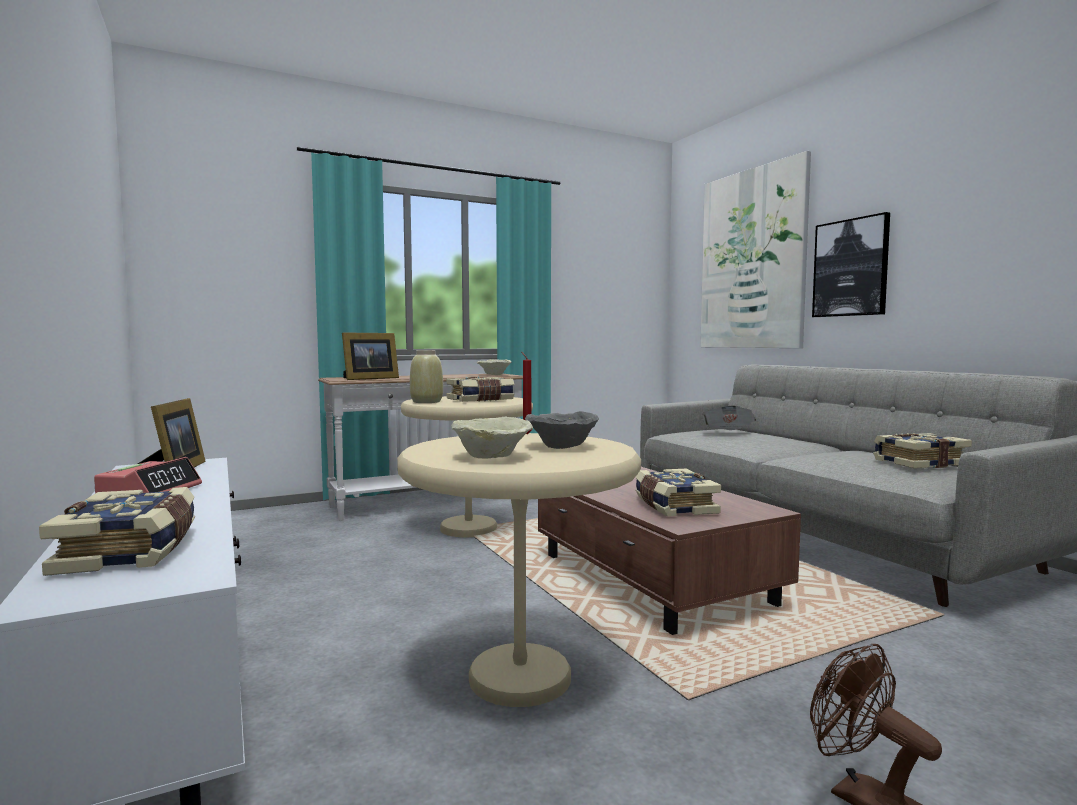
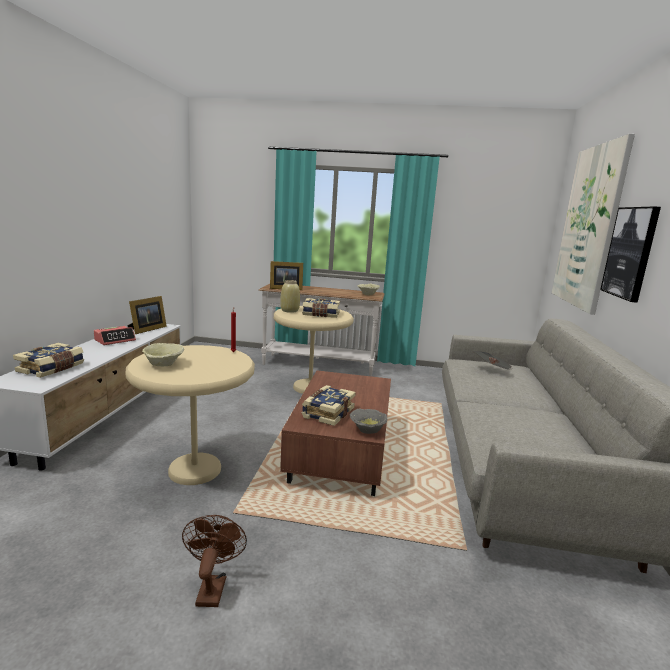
camera: 35 degrees right, 10 degrees up
(560, 446) = (211, 365): grey bowl -> grey bowl (367, 430)
(918, 463) = (542, 439): book -> none

